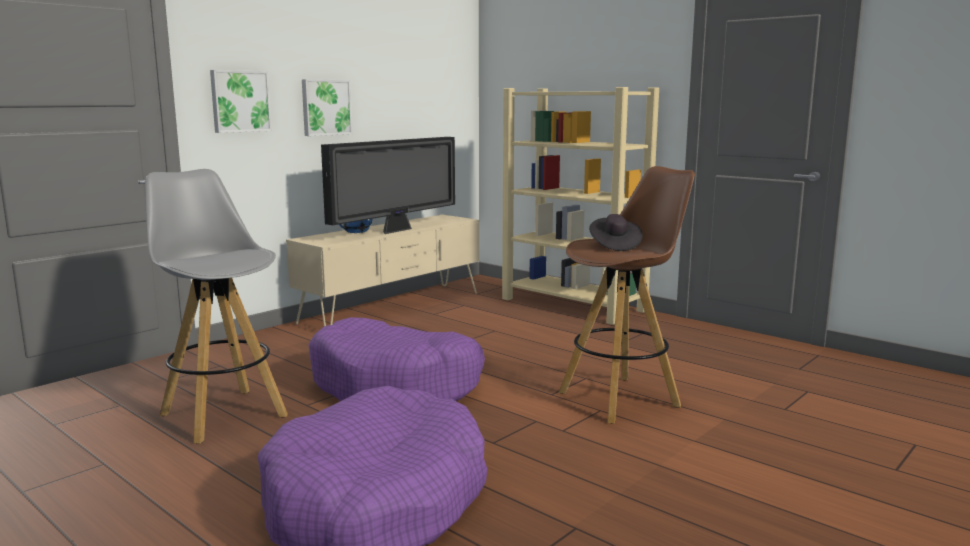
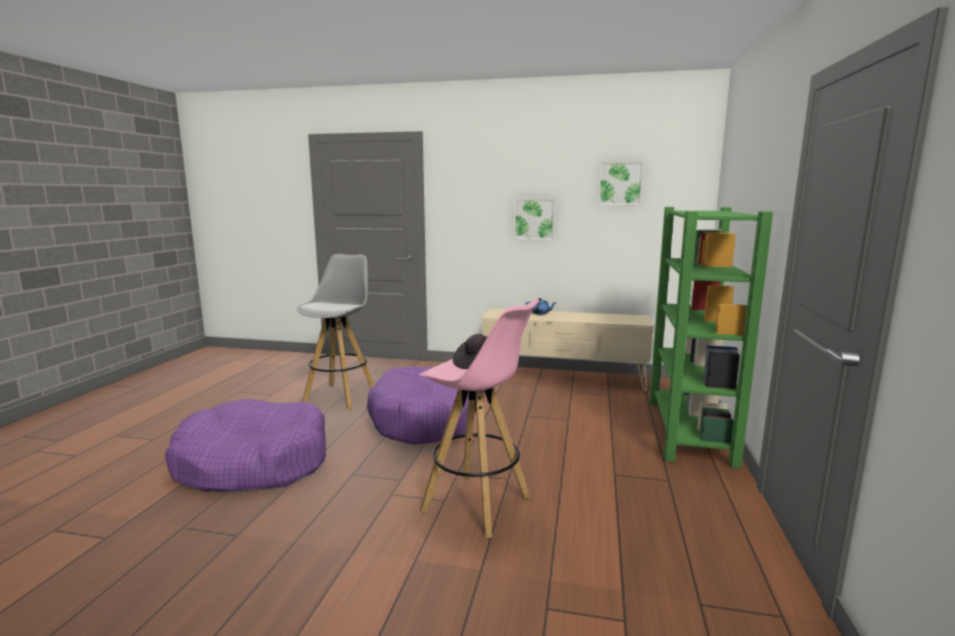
camera: 60 degrees right, 0 degrees up
(240, 101) = (466, 213): picture -> picture (620, 183)
(396, 230) = (563, 318): television -> none
(573, 305) = (689, 431): beige bookcase -> green bookcase
(621, 399) = (477, 505): brown stool -> pink stool

